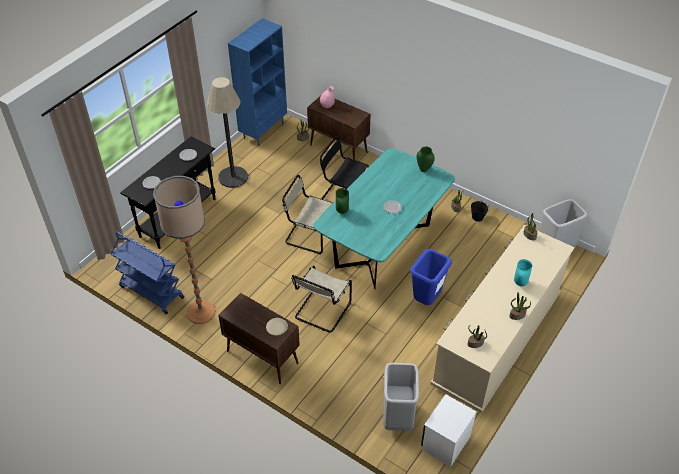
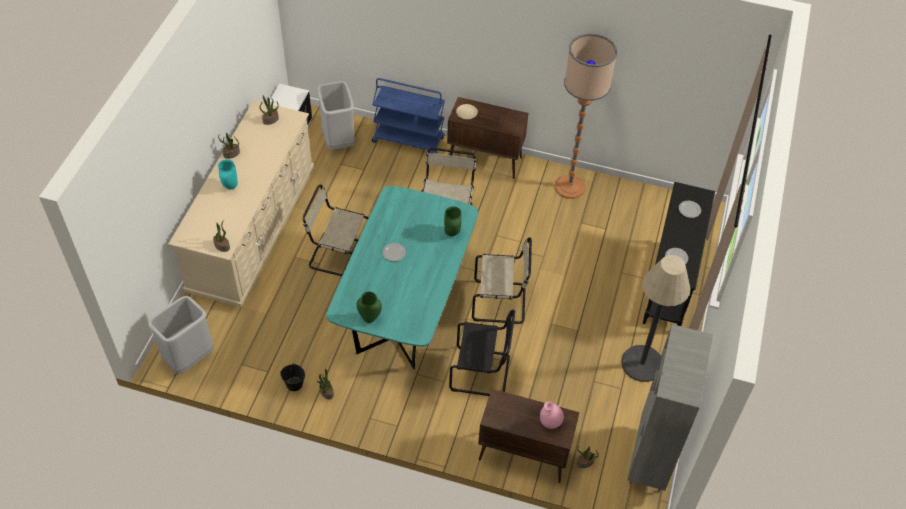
camera: 160 degrees right, 5 degrees up
(151, 292) = (634, 194): blue cart -> blue cart (409, 140)
(263, 131) = (650, 460): blue bookcase -> grey bookcase
(426, 300) = (337, 255): blue trash can -> beige chair

